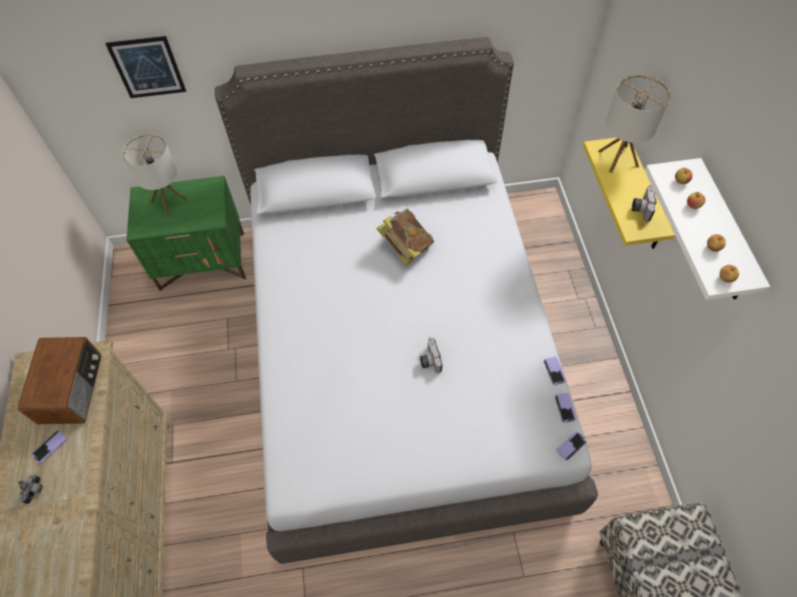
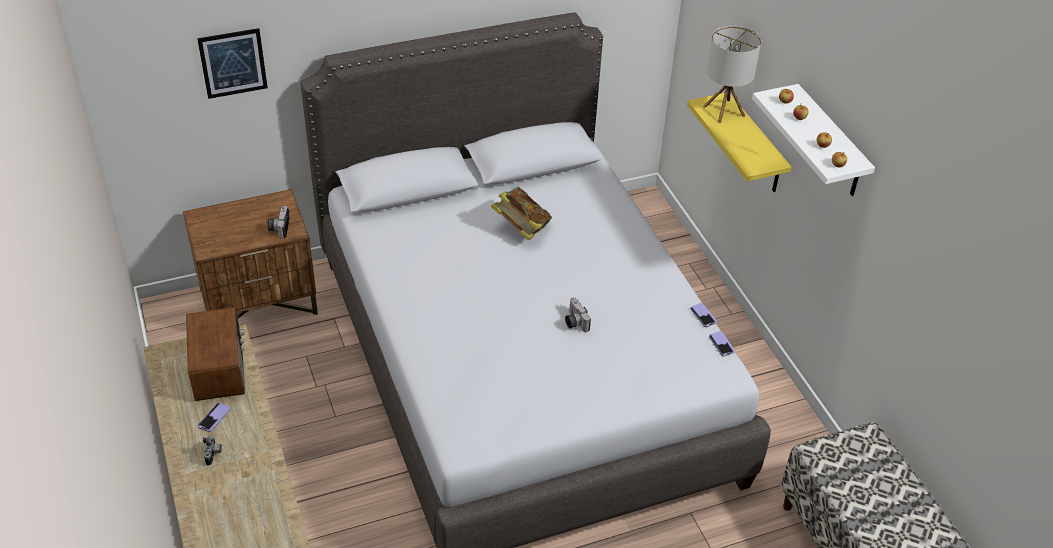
camera: 15 degrees left, 15 degrees down
(168, 200) = (233, 219): table lamp -> none
(203, 261) = (259, 302): green nightstand -> brown nightstand
(571, 446) = (735, 374): phone -> none
(640, 207) = (754, 148): camera -> camera (279, 227)

